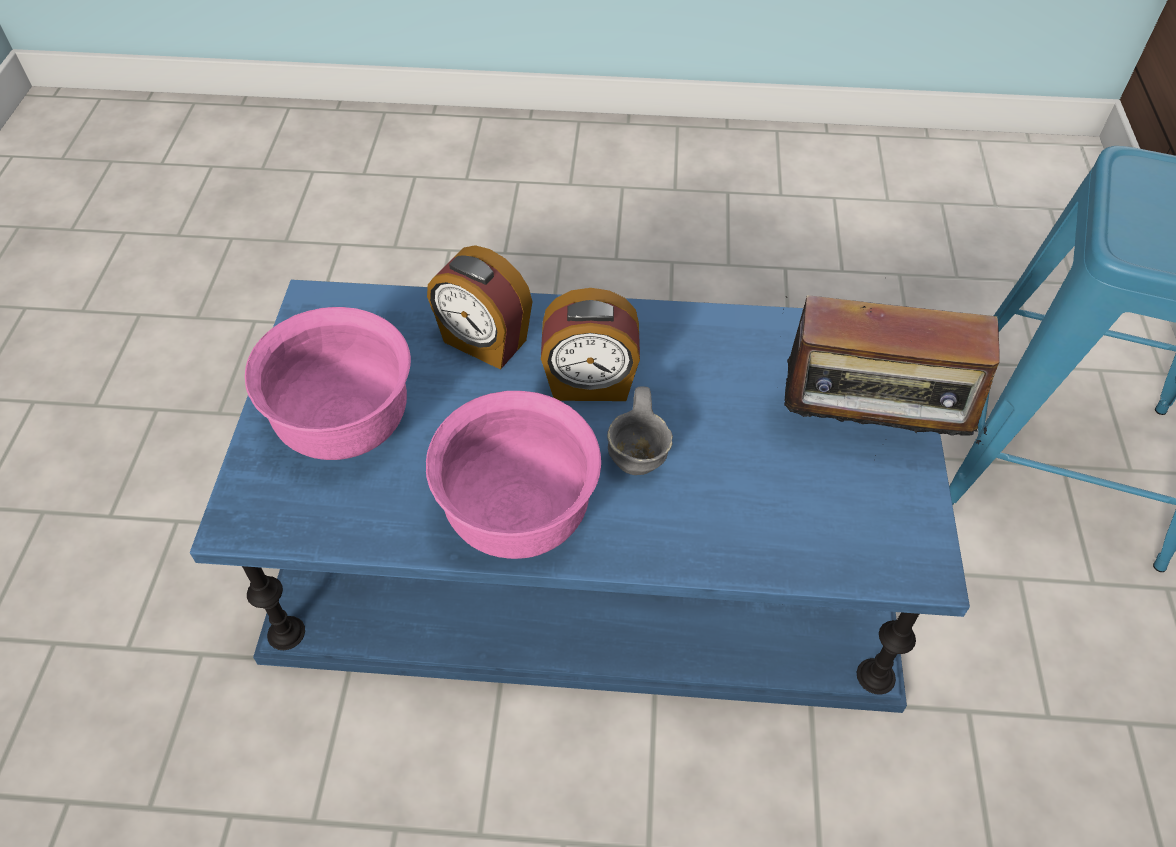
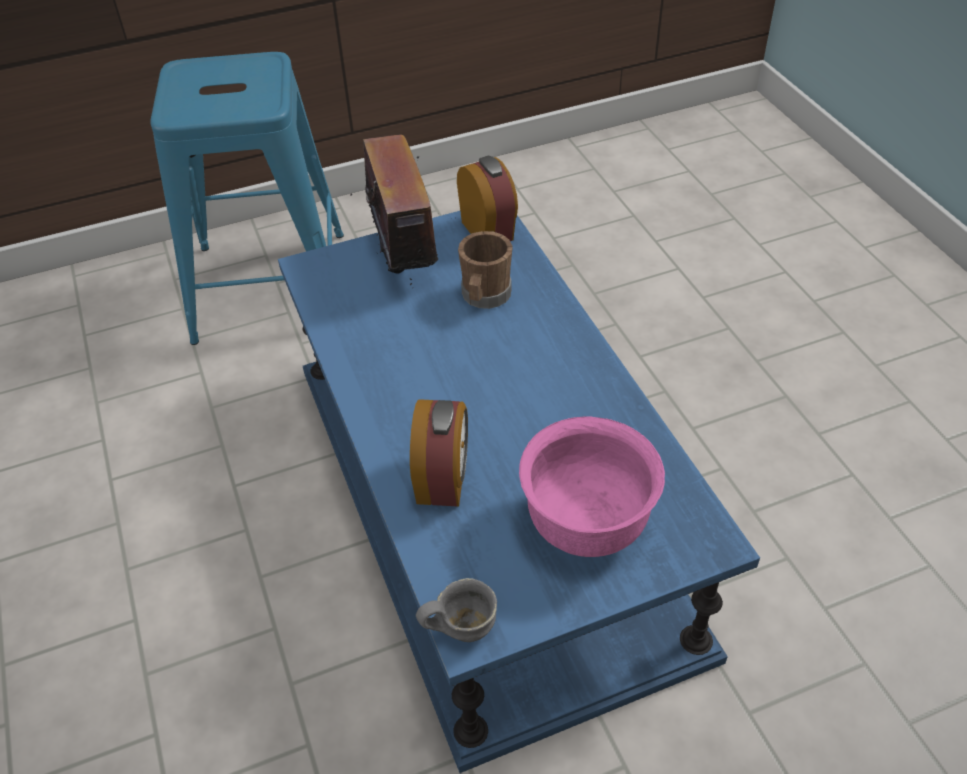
camera: 115 degrees left, 5 degrees down
(518, 518) = (588, 387): pink bowl -> none
(590, 384) = (447, 397): alarm clock -> alarm clock (488, 230)
(641, 458) = (496, 348): grey mug -> grey mug (461, 627)
(742, 484) = (484, 297): none -> brown mug

